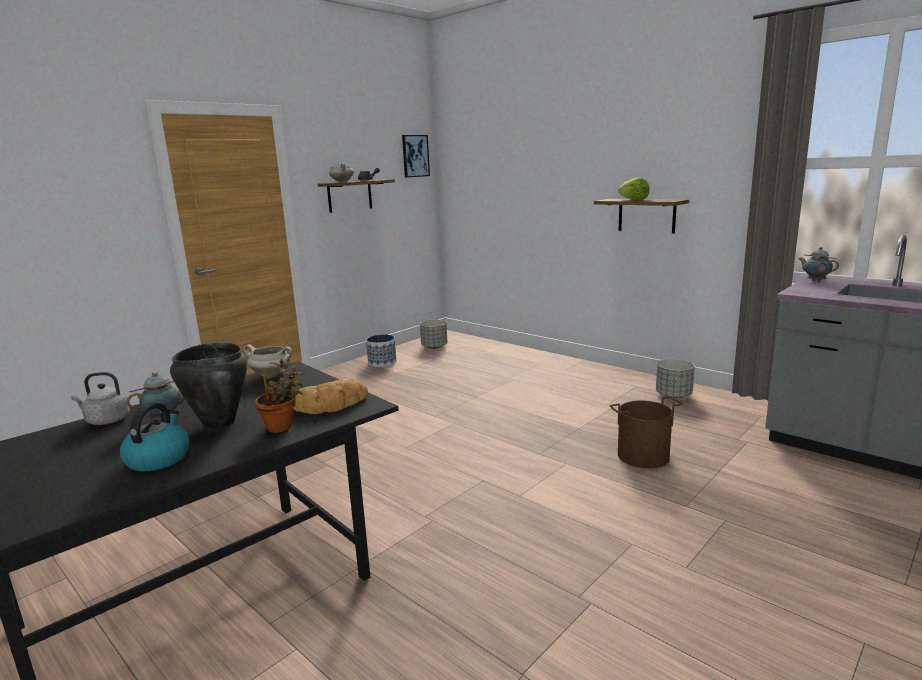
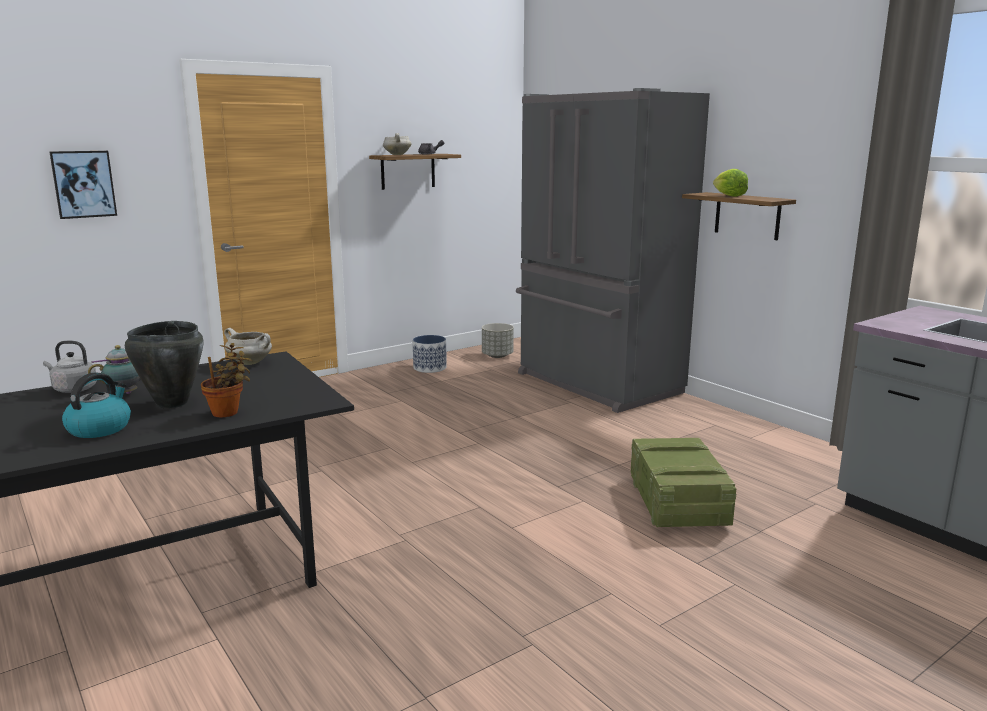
camera: 10 degrees right, 0 degrees up
(331, 404) = (288, 396): bread -> none
(415, 156) = (494, 127): picture -> picture (83, 184)
(526, 362) = (596, 384): none -> grey fridge
(643, 456) = (678, 504): brown bucket -> crate
(674, 395) = (756, 440): grey planter -> none
(815, 281) = (920, 312): teapot -> none

